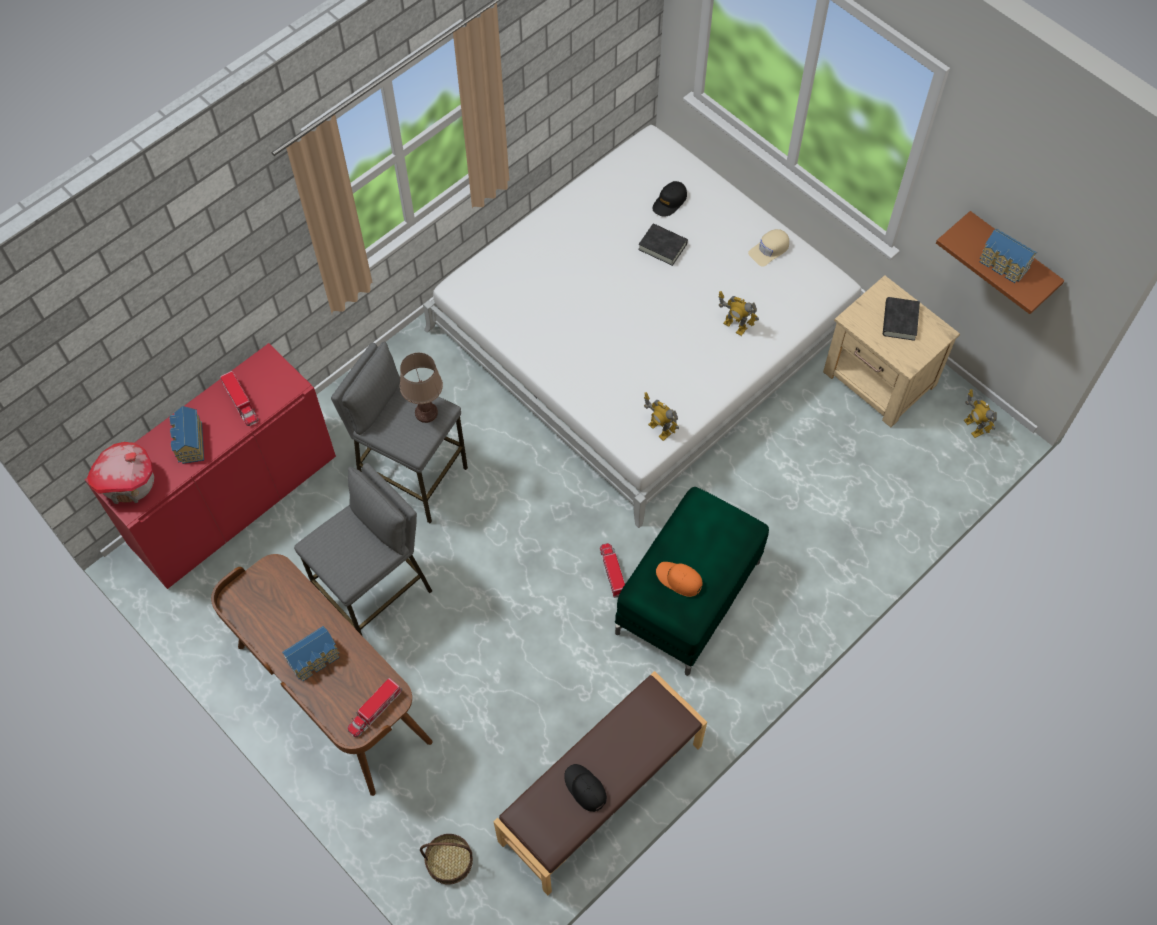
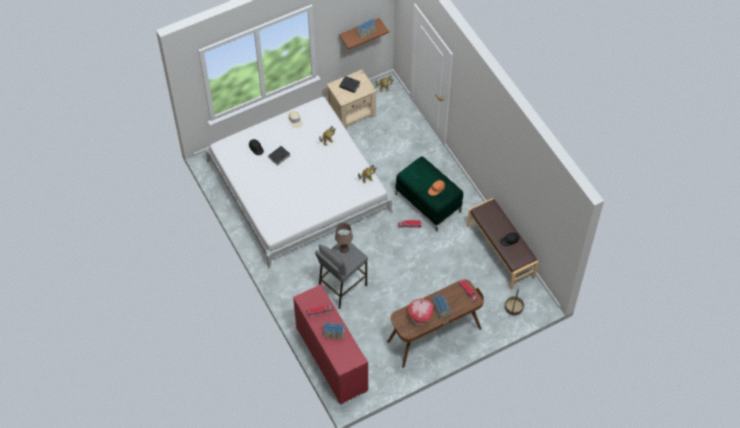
camera: 75 degrees left, 5 degrees down
(129, 484) = (346, 358): toy house -> toy house (420, 316)
(376, 595) = (394, 311): grey stool -> none

